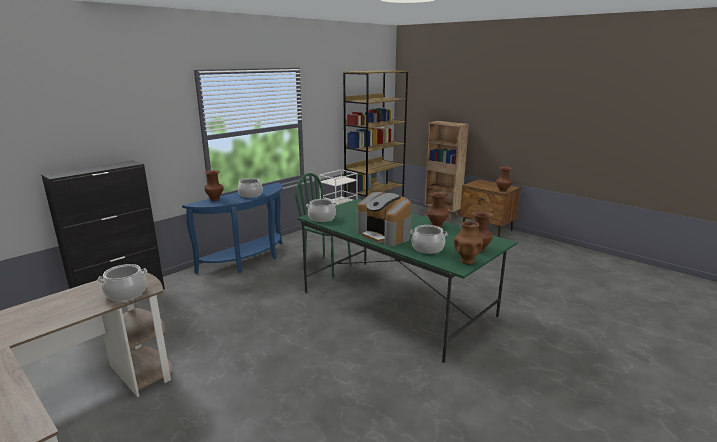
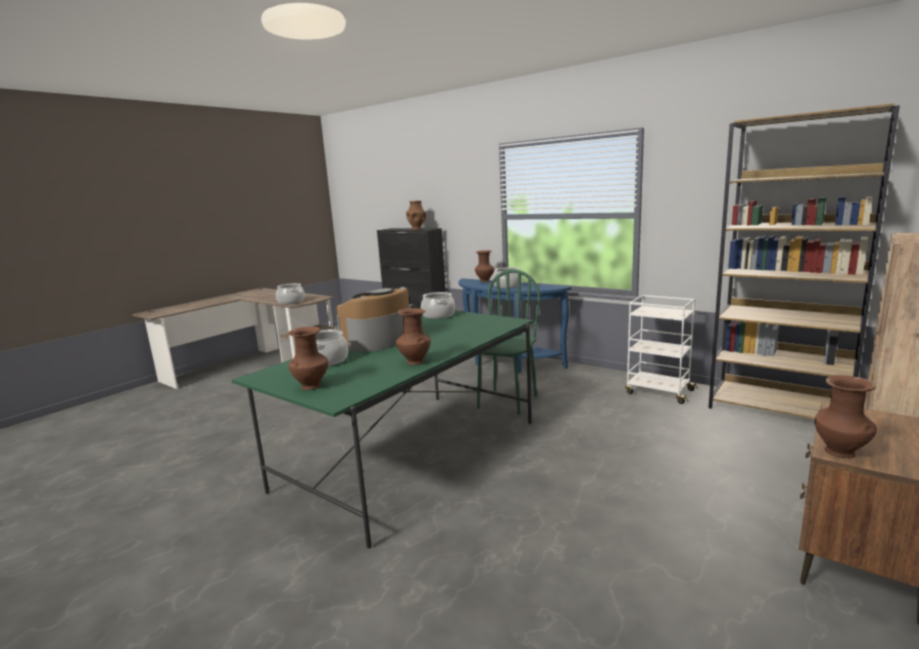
camera: 85 degrees right, 5 degrees down
(467, 261) = (273, 380): brown vase -> brown vase (417, 229)

